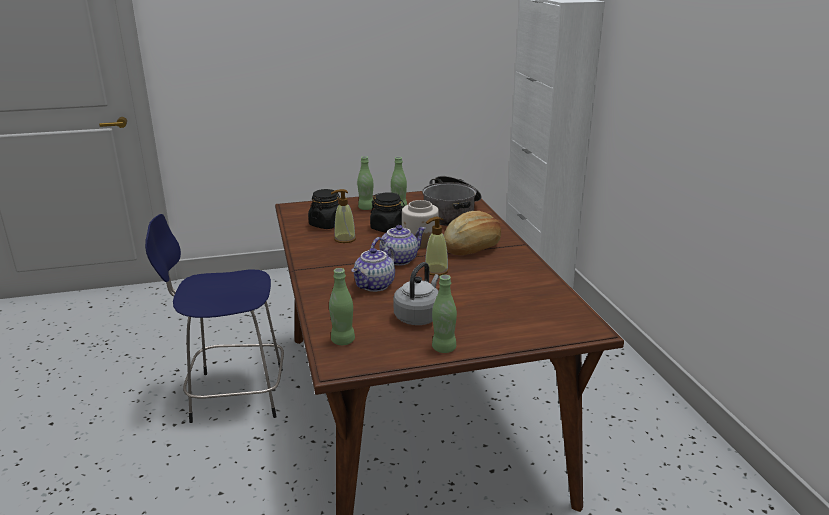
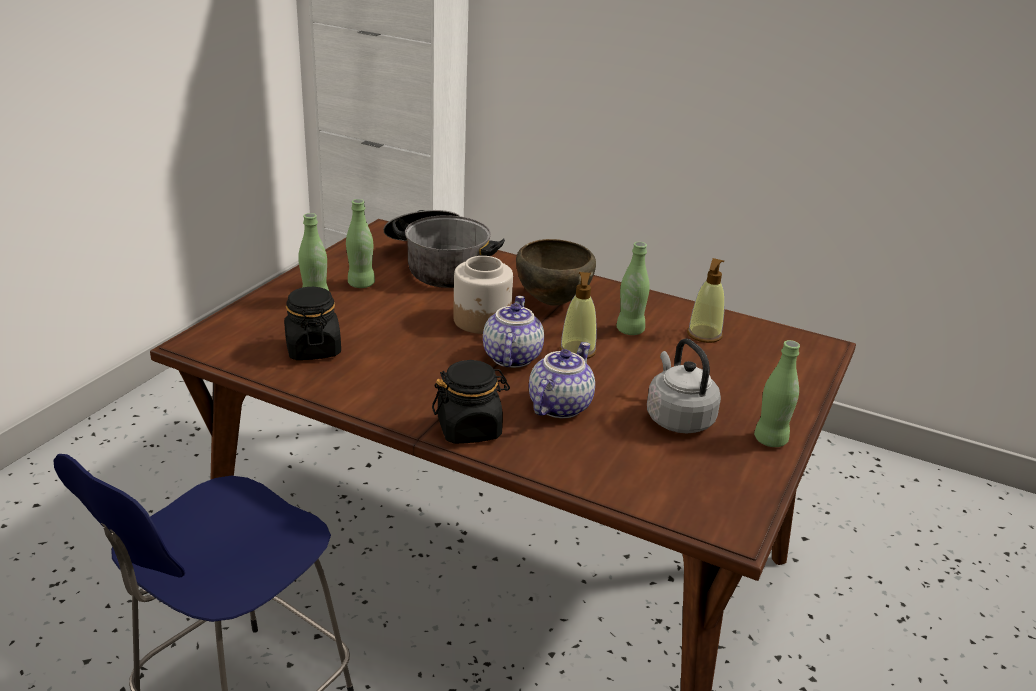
camera: 50 degrees left, 5 degrees up
(343, 340) = (674, 495): green bottle -> green bottle (630, 330)
(344, 239) = (386, 360): soap dispenser -> soap dispenser (704, 335)
(375, 286) = (558, 405): teapot -> teapot turned 135 degrees counterclockwise
(388, 228) = (407, 319): black jar -> black jar (469, 429)
(472, 247) = (552, 302): bread -> brown bowl

